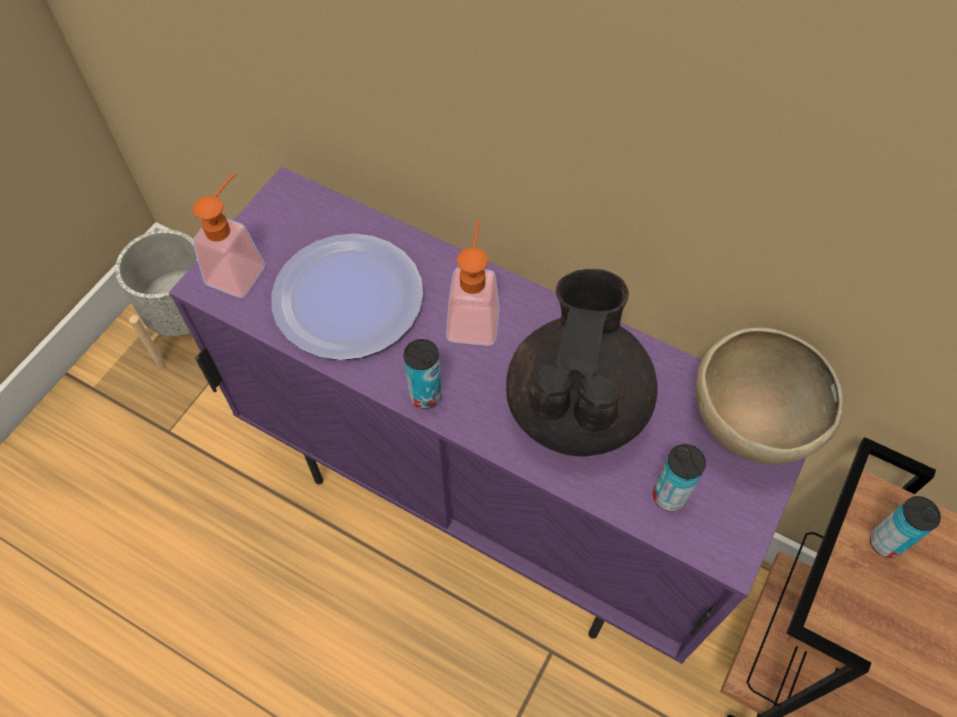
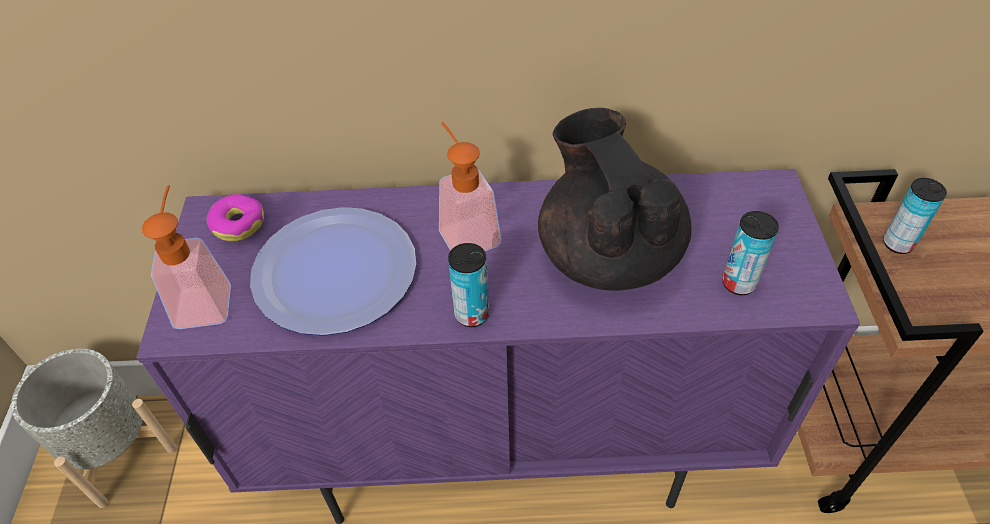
camera: 30 degrees left, 10 degrees down
(304, 213) = (238, 224): none -> donut
(748, 426) = (750, 202): brown bowl -> none

